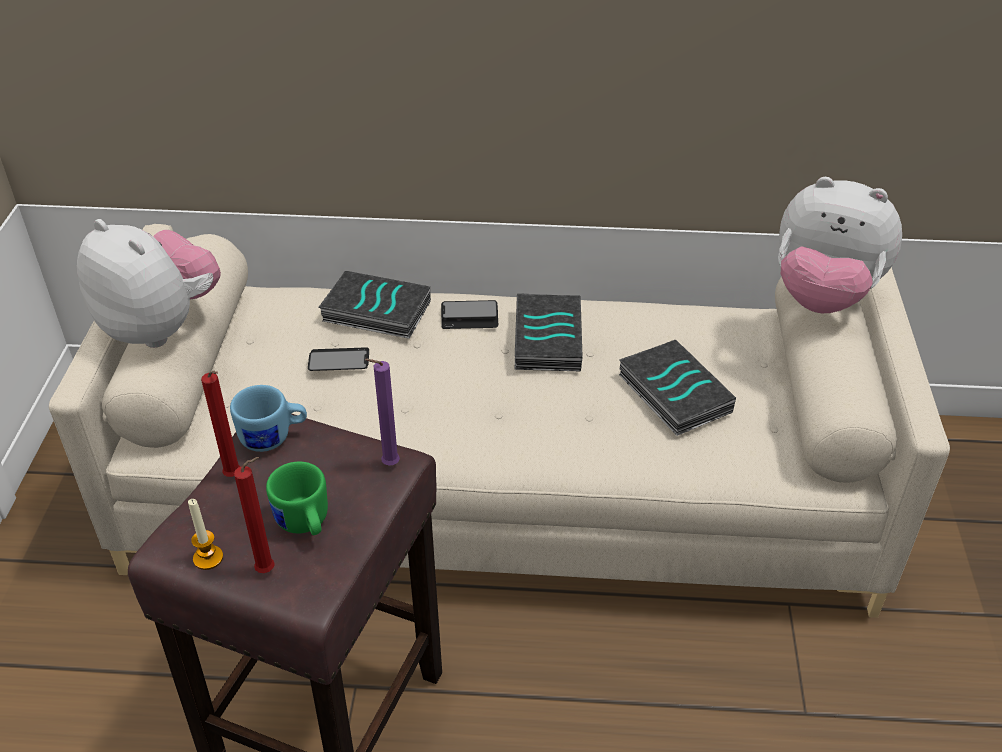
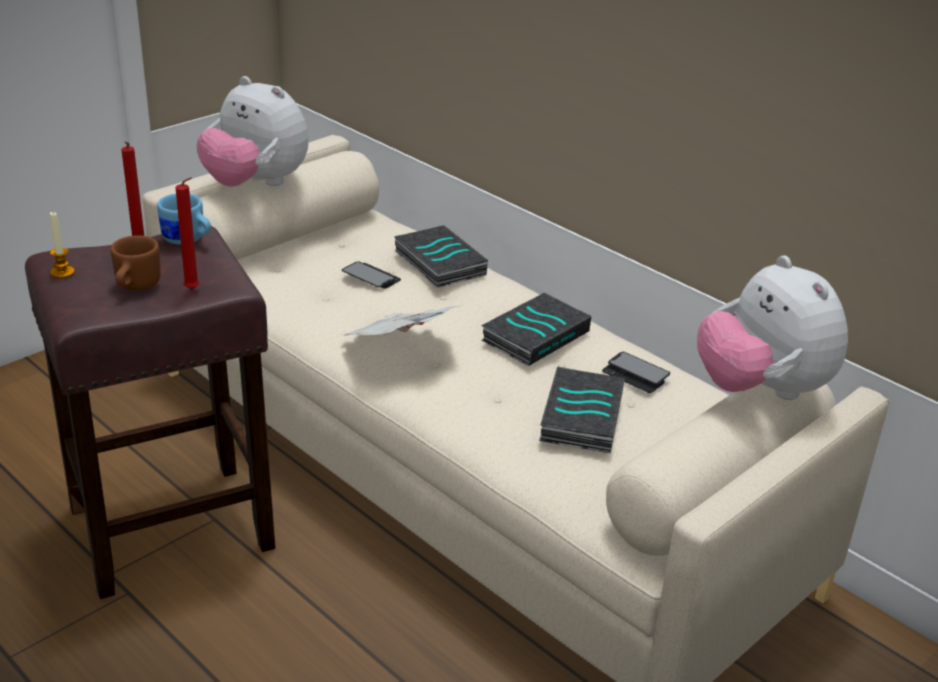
camera: 40 degrees right, 10 degrees down
(161, 326) = (255, 184): plush toy -> plush toy turned 135 degrees clockwise
(269, 570) = (80, 294): red candle -> red candle (194, 290)
(304, 524) = (134, 287): green mug -> brown mug
(388, 465) = (224, 285): purple candle -> none
(464, 419) = (401, 348): none -> newspaper
(469, 316) = (499, 296): phone -> phone (635, 374)

